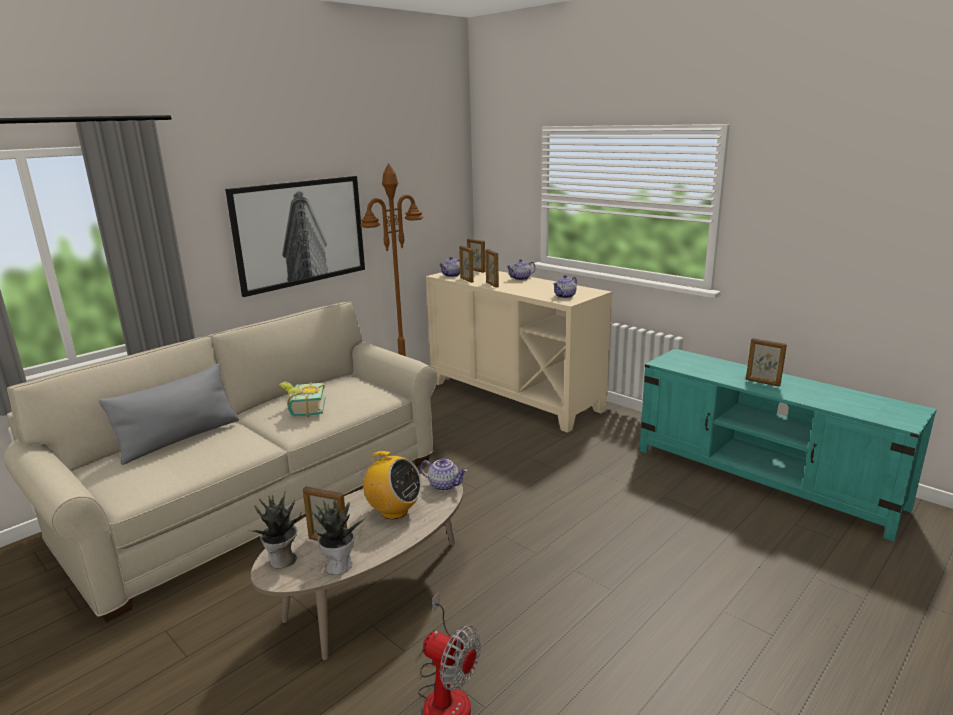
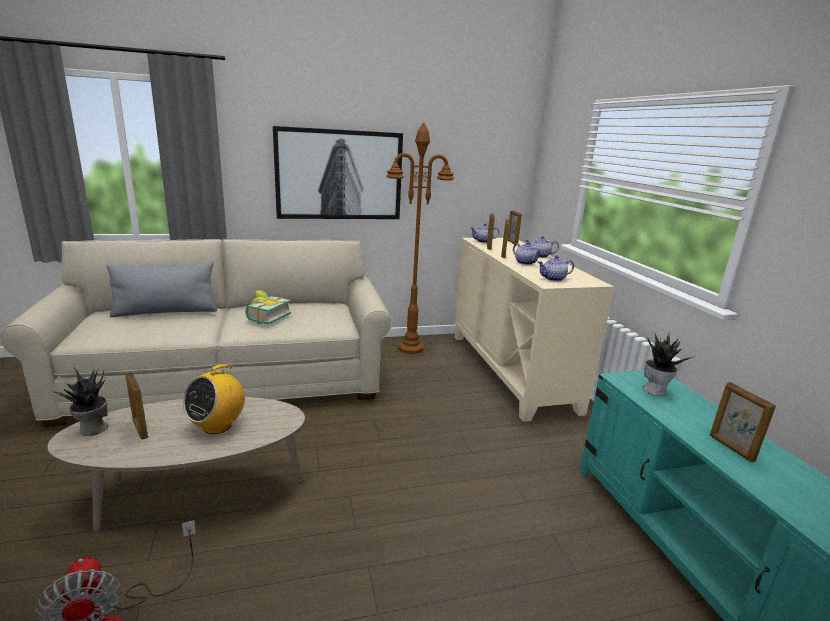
camera: 30 degrees right, 0 degrees up
(339, 565) = (114, 453): potted plant -> potted plant (655, 390)
(394, 511) = (217, 426): radio -> radio turned 60 degrees clockwise
(444, 485) = (286, 421): teapot -> teapot (525, 263)

